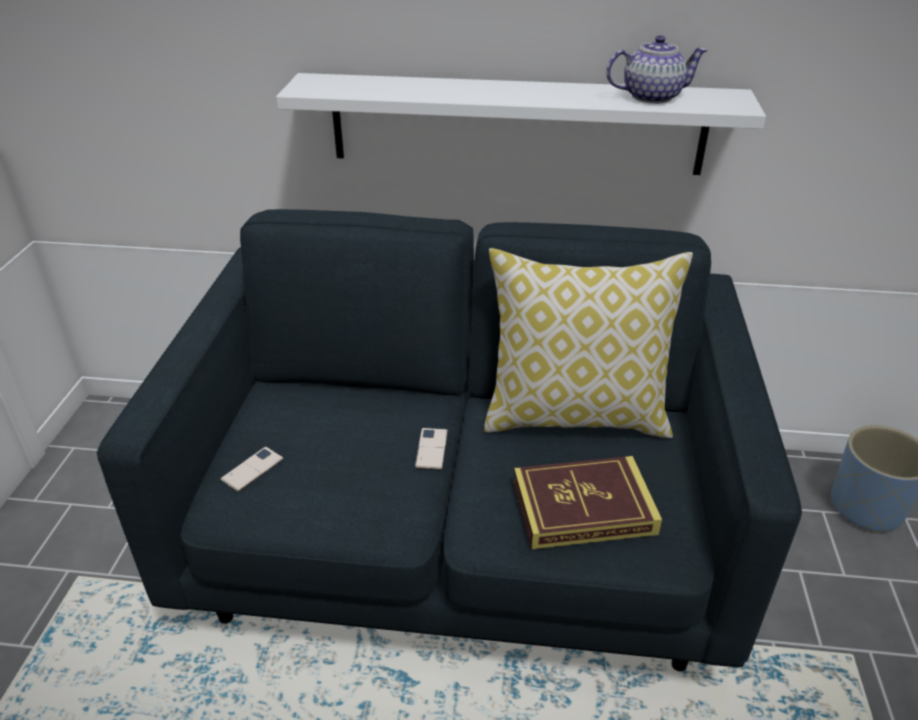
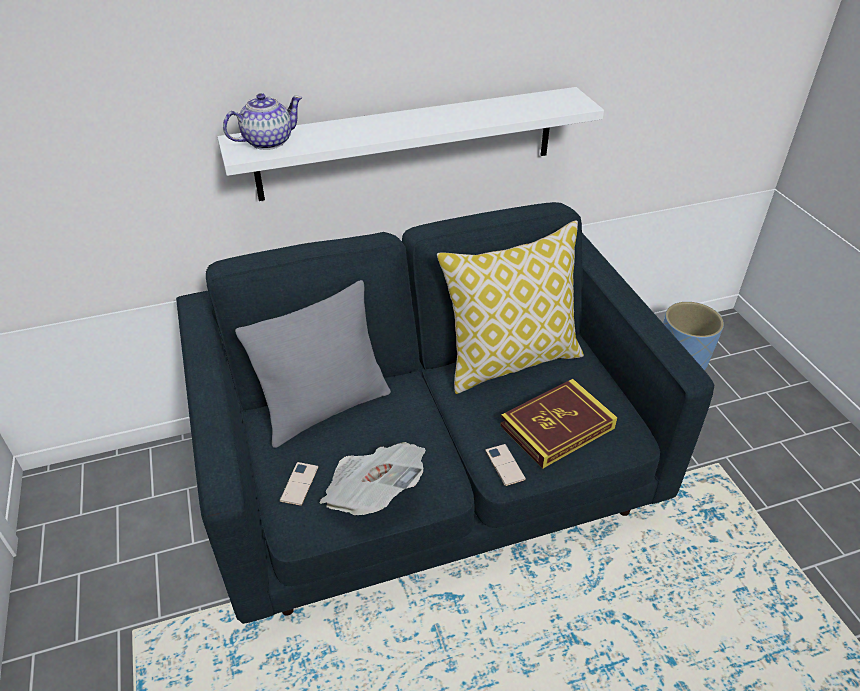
camera: 25 degrees left, 5 degrees up
(318, 506) = (373, 493): none -> newspaper
(333, 403) = (325, 409): none -> grey pillow
(431, 449) = (426, 420): phone -> phone (505, 465)
(651, 97) = (516, 107): teapot -> teapot (267, 142)

